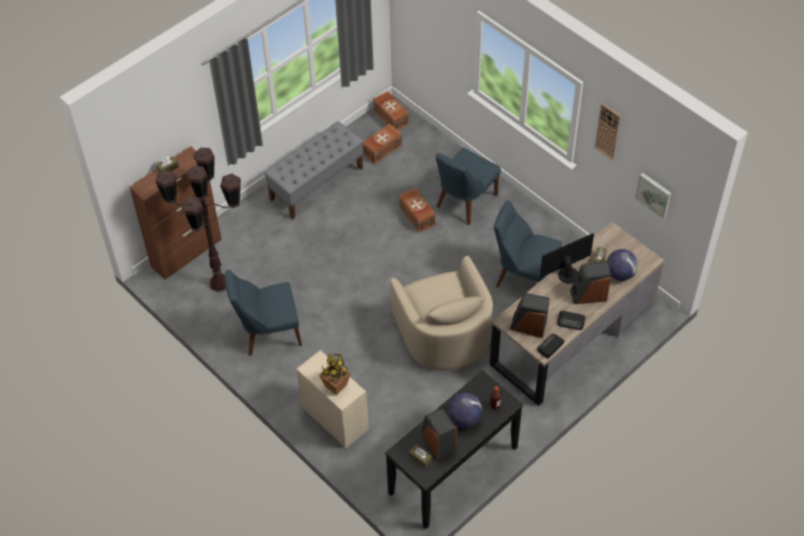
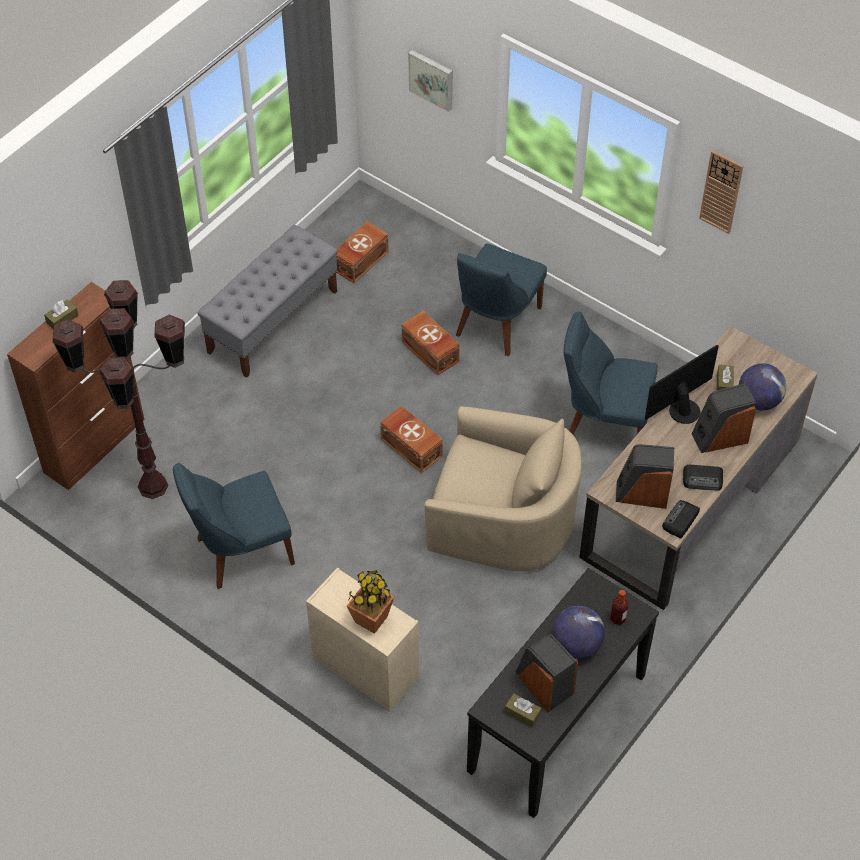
camera: 10 degrees left, 0 degrees up
(391, 117) = (364, 212): brown storage box -> brown storage box (411, 446)
(443, 333) = (502, 519): beige armchair -> beige armchair turned 45 degrees counterclockwise
(654, 194) = (798, 278): picture -> picture (432, 79)

